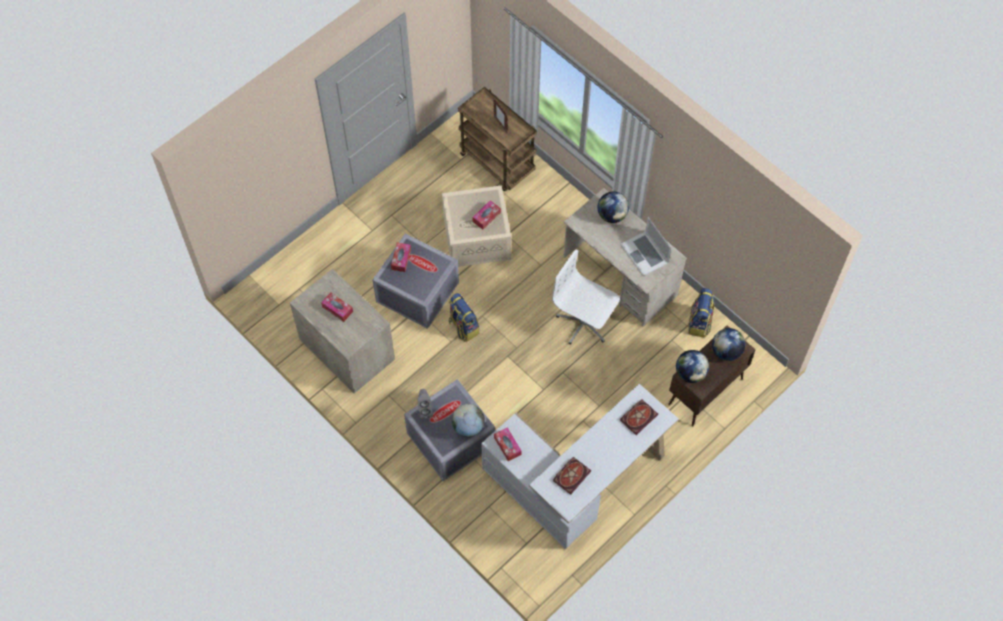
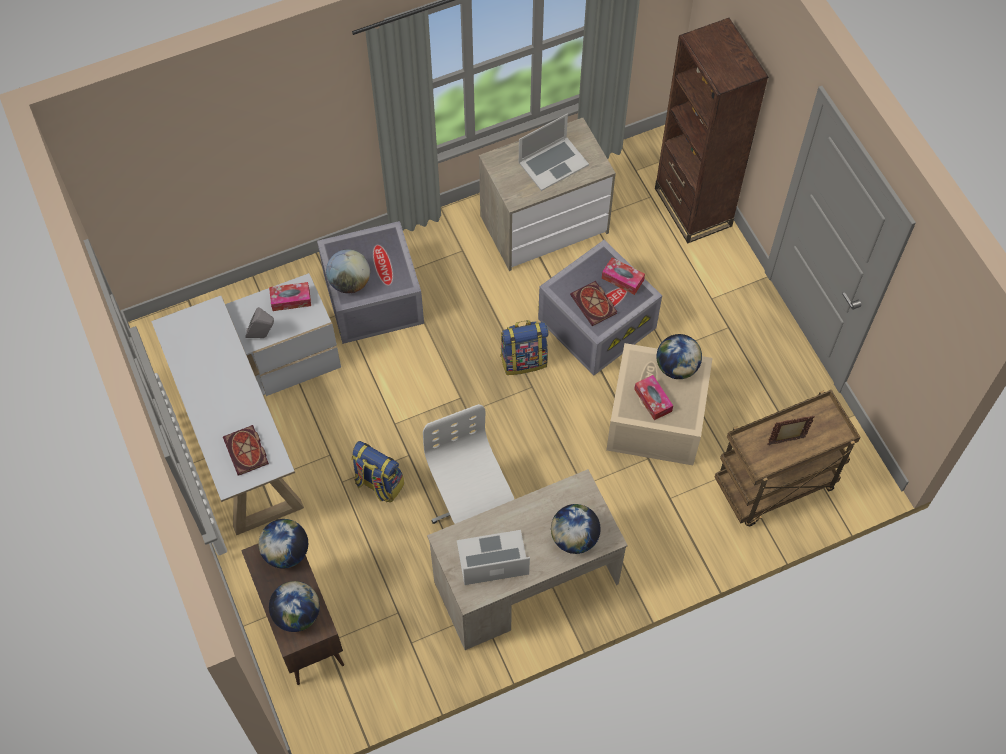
camera: 110 degrees right, 0 degrees up
(299, 260) = (692, 207): none -> brown bookcase
(337, 309) = (553, 163): tissue box -> laptop
(425, 410) = (394, 244): grey speaker -> grey speaker (263, 335)
(457, 210) = (676, 367): none -> globe
(571, 475) = (208, 345): book -> book (595, 305)
(584, 323) = (471, 508): white office chair -> white office chair turned 75 degrees counterclockwise
(699, 323) = (408, 662): backpack -> backpack (378, 483)

